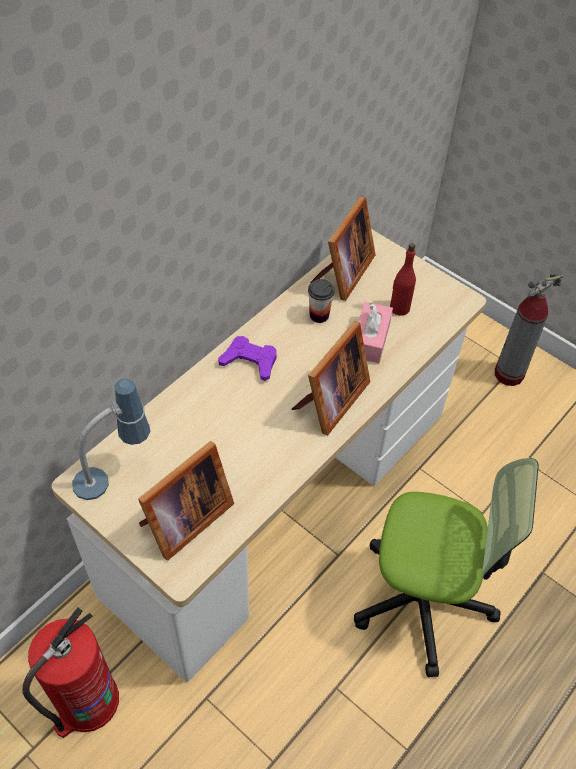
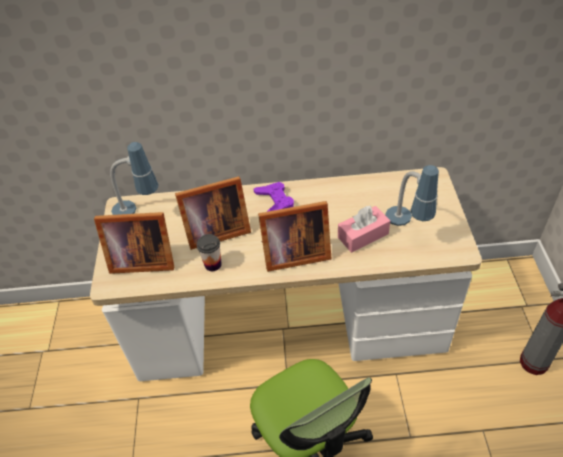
camera: 50 degrees right, 5 degrees down
(86, 702) = (89, 350): fire extinguisher -> none
(319, 315) = (347, 201): cup -> cup (213, 264)
(342, 274) = (392, 186): picture frame -> picture frame (214, 231)
(399, 308) = (407, 229): red bottle -> table lamp

